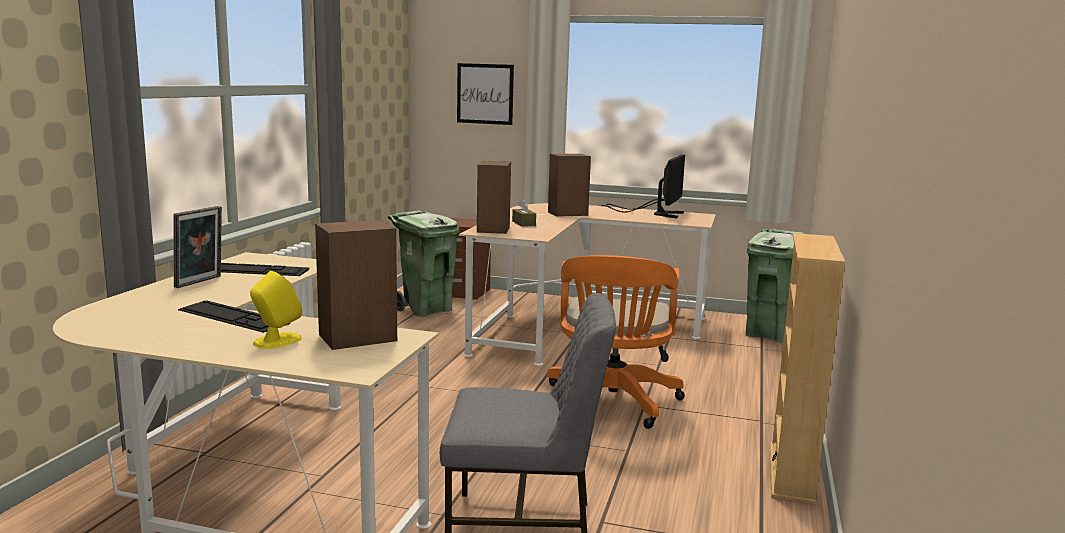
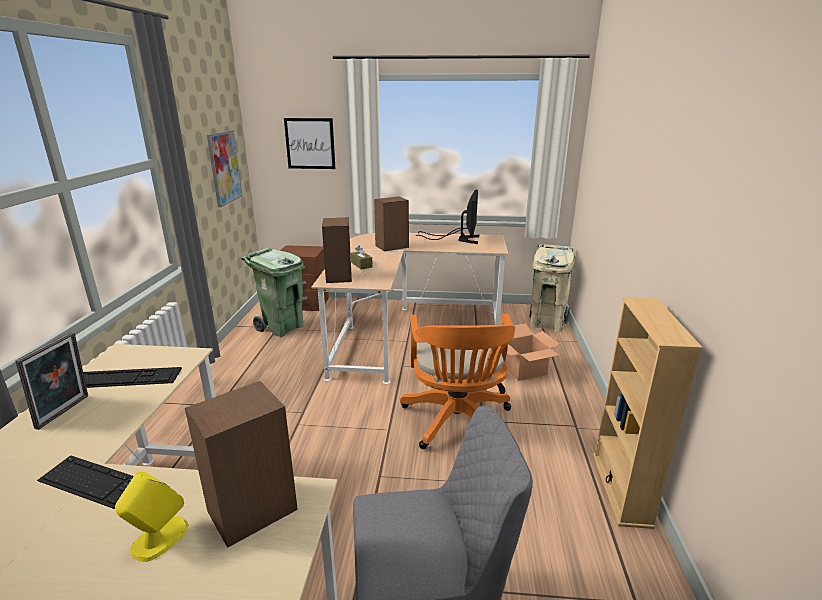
camera: 10 degrees left, 10 degrees up
(382, 113) = (224, 167): none -> picture
(718, 370) = (524, 369): none -> cardboard box
(770, 334) = (547, 323): green trash can -> beige trash can

